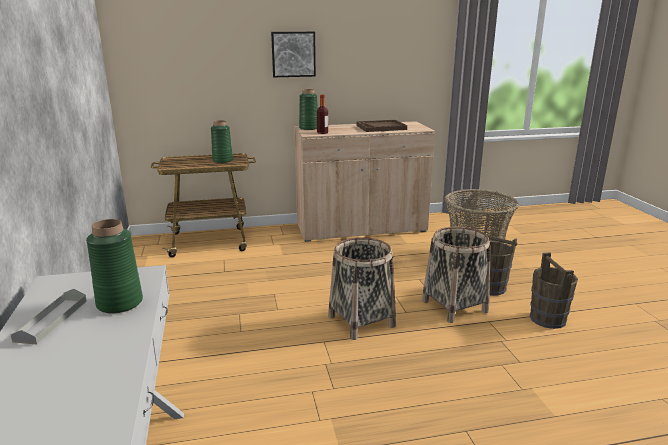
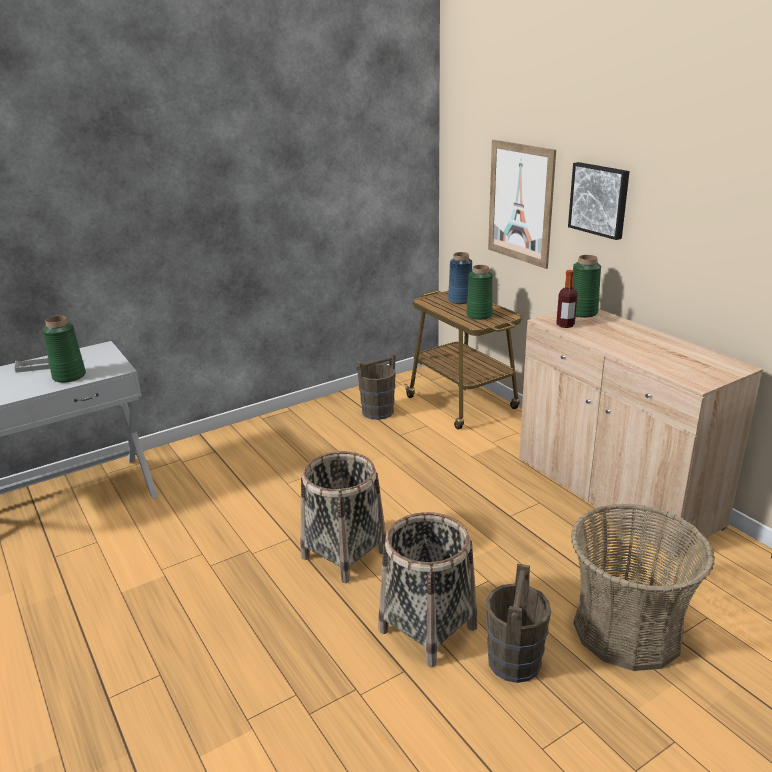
camera: 70 degrees right, 5 degrees up
(185, 160) = (460, 300): none -> blue vase
(218, 71) = (520, 203): none -> picture
(381, 127) = (660, 352): brown tray -> none
(547, 319) = (450, 743): brown bucket -> brown bucket (378, 412)

